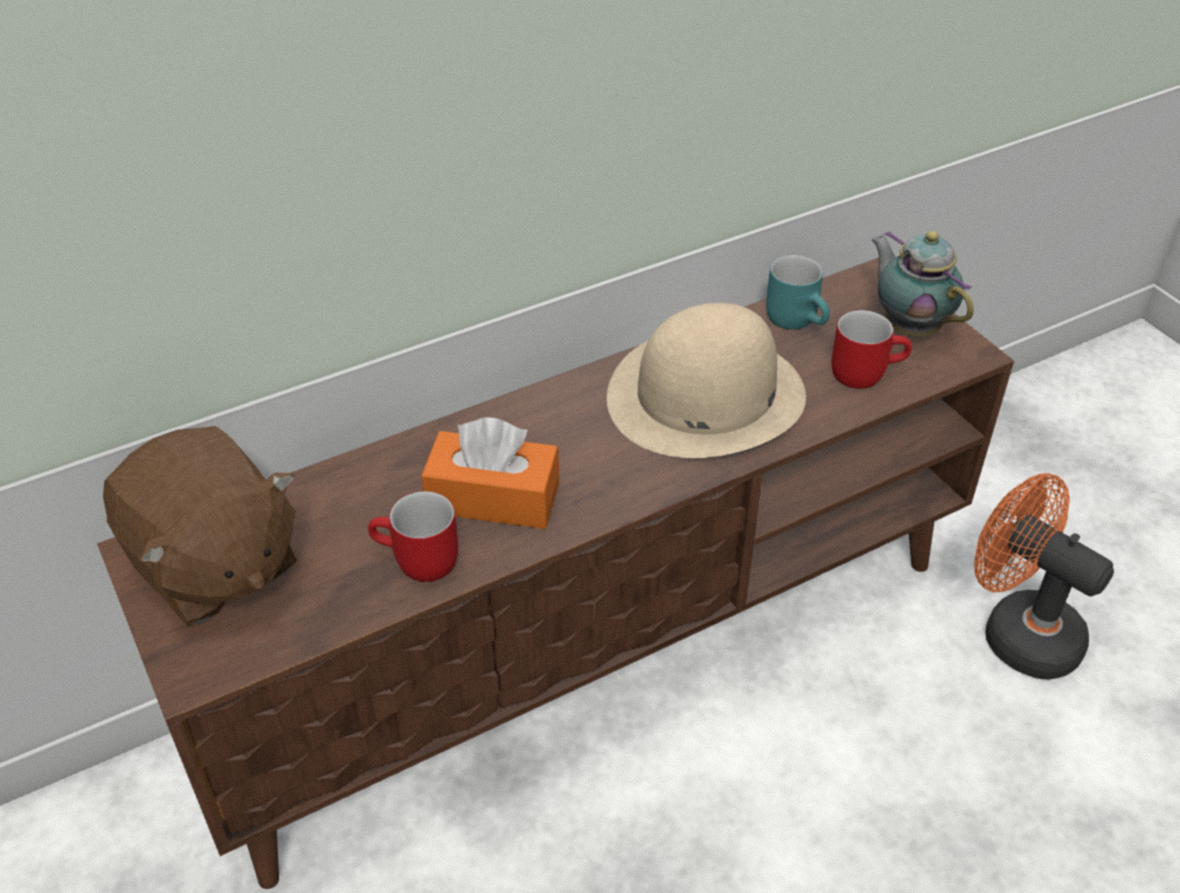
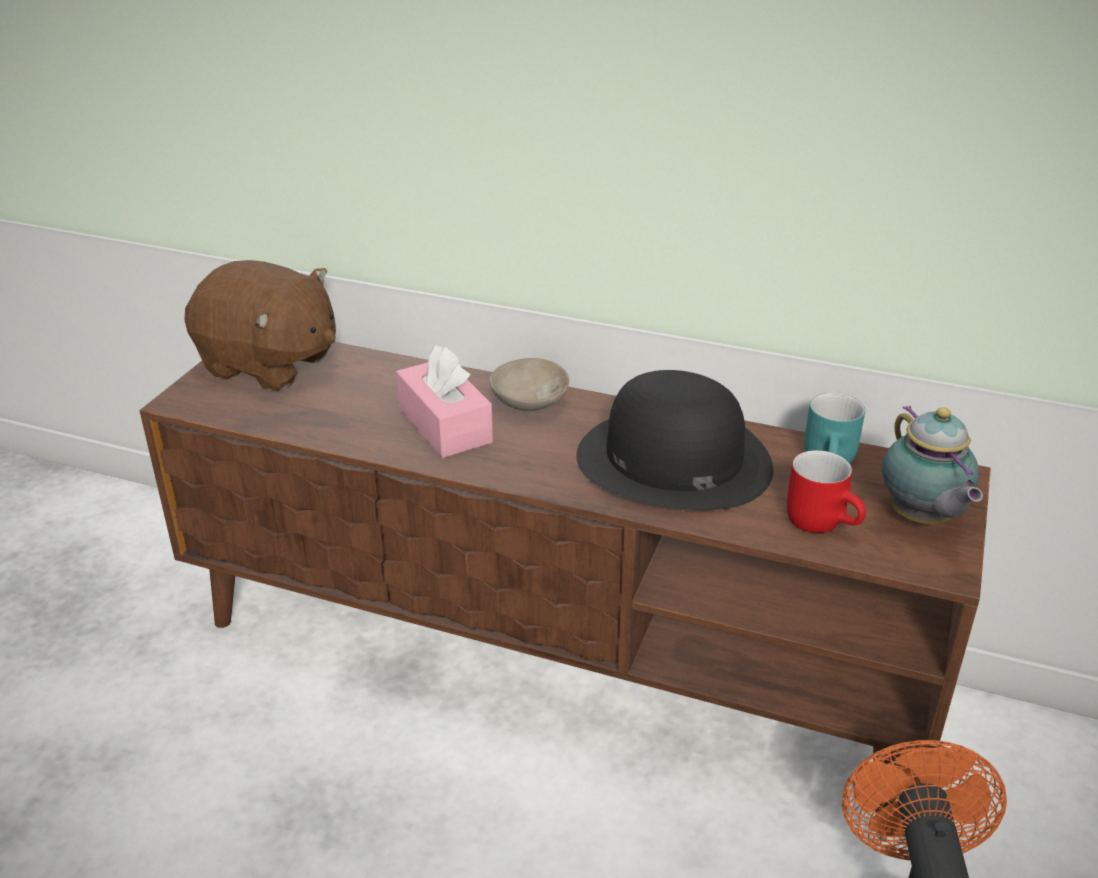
camera: 50 degrees right, 10 degrees down
(213, 566) = (269, 364): brown plush toy -> brown plush toy turned 75 degrees counterclockwise
(416, 563) = (351, 427): red mug -> none
(493, 498) = (445, 425): orange tissue box -> pink tissue box
(516, 423) = (527, 400): none -> beige bowl
(705, 396) = (673, 460): beige hat -> black hat
(909, 326) = (921, 519): teapot -> teapot turned 150 degrees clockwise

